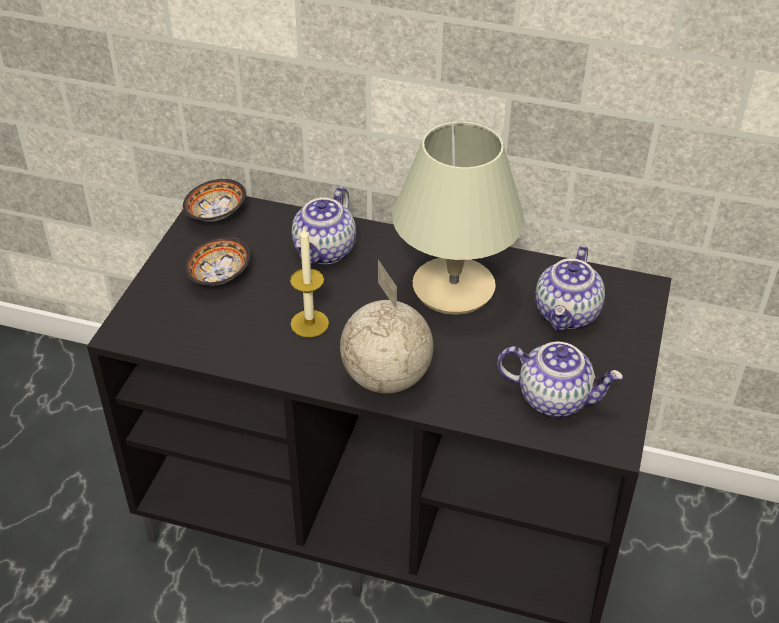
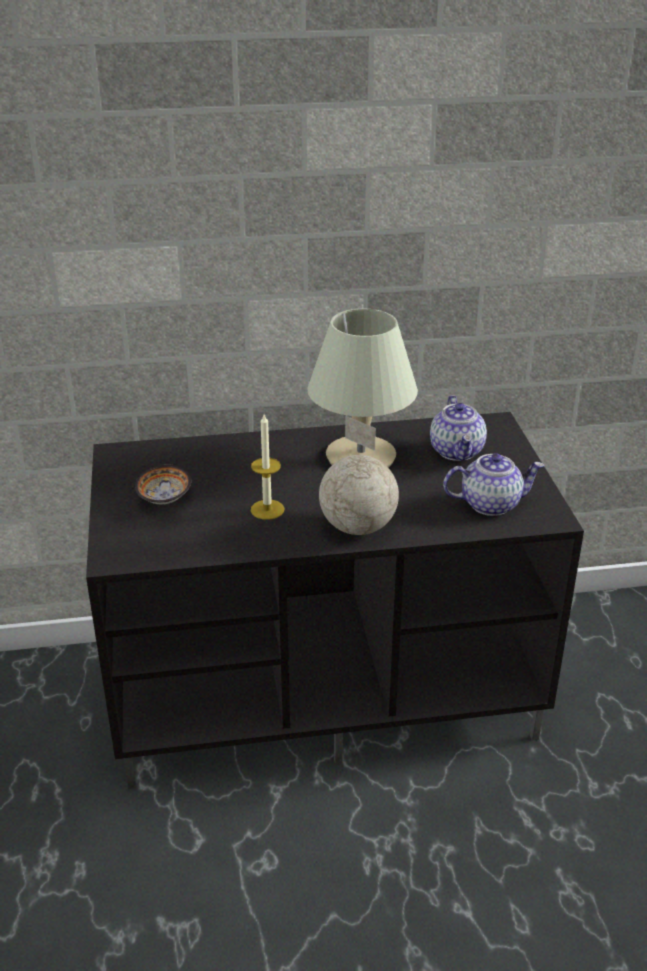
camera: 25 degrees left, 10 degrees down
(218, 214) = (127, 458): bowl -> none
(325, 251) = (240, 460): teapot -> none

